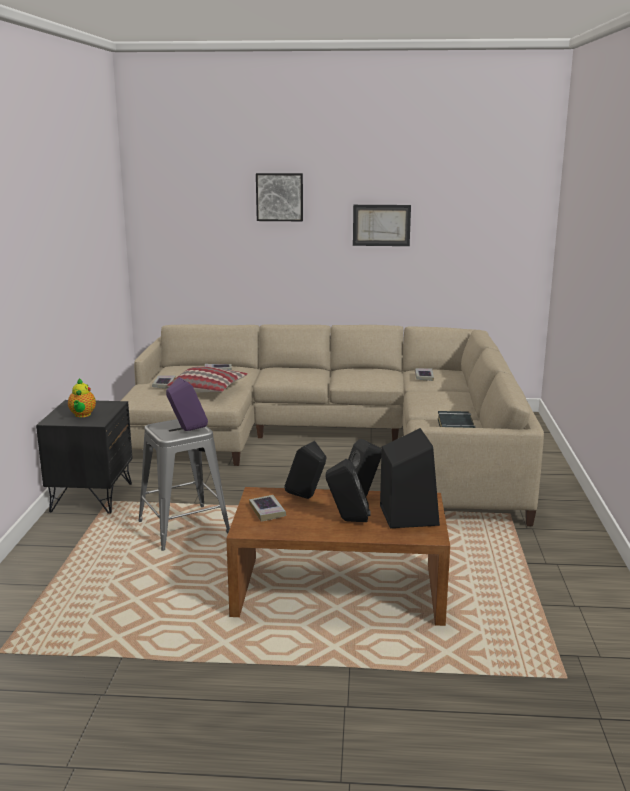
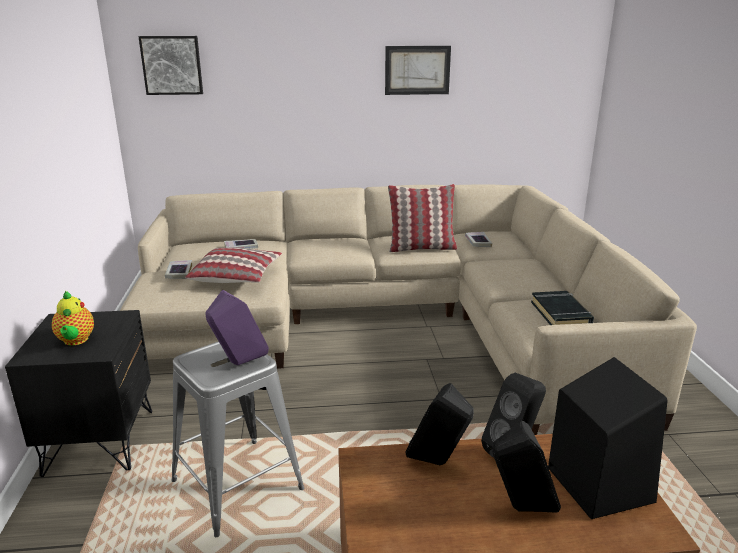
camera: 10 degrees left, 5 degrees up
(267, 511) = (392, 501): book -> none
(279, 197) = (299, 37): picture -> picture (172, 65)
(371, 378) = (421, 248): none -> pillow

